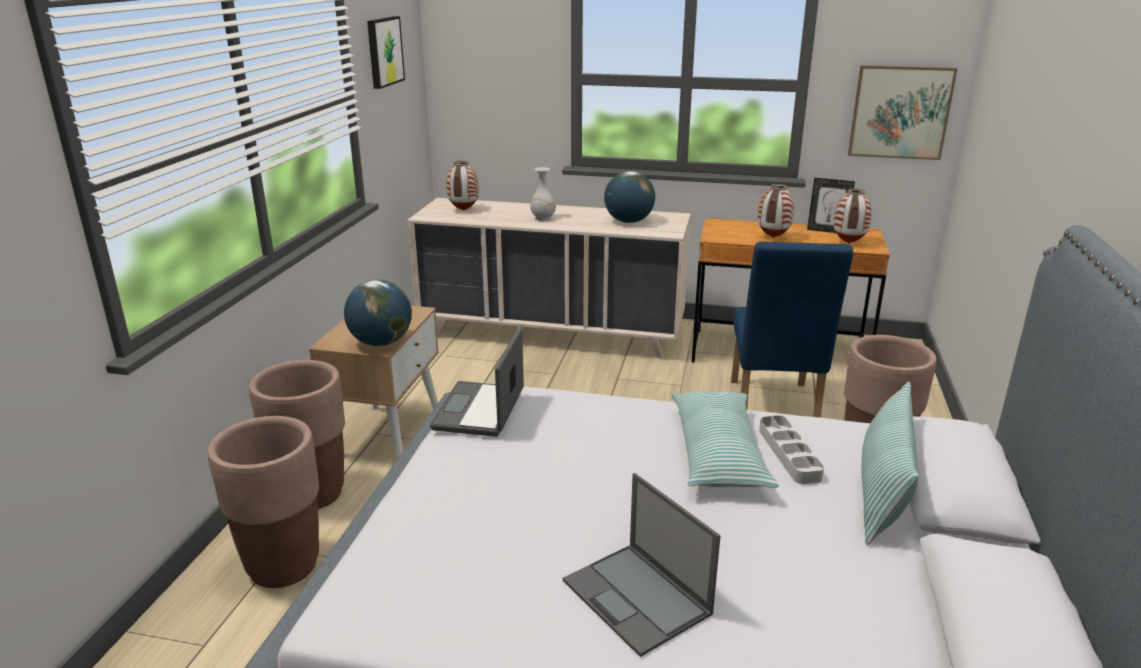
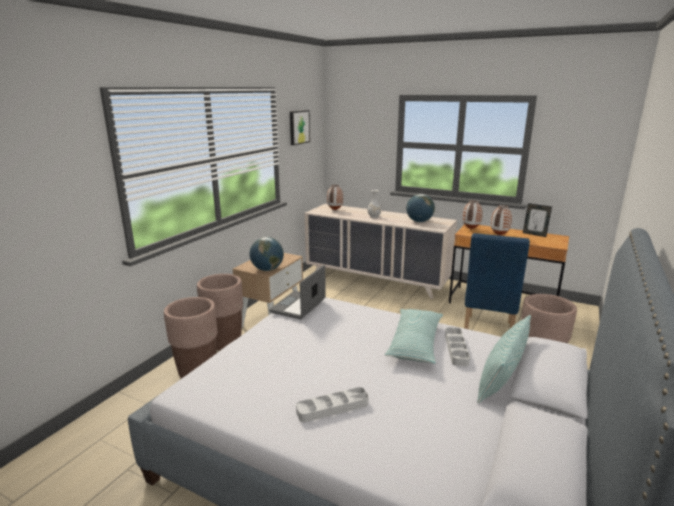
camera: 15 degrees right, 5 degrees down
(638, 598) = (332, 408): laptop -> grey tray
(849, 243) = (544, 242): vase -> vase (471, 229)
(900, 112) = (585, 168): picture -> none

